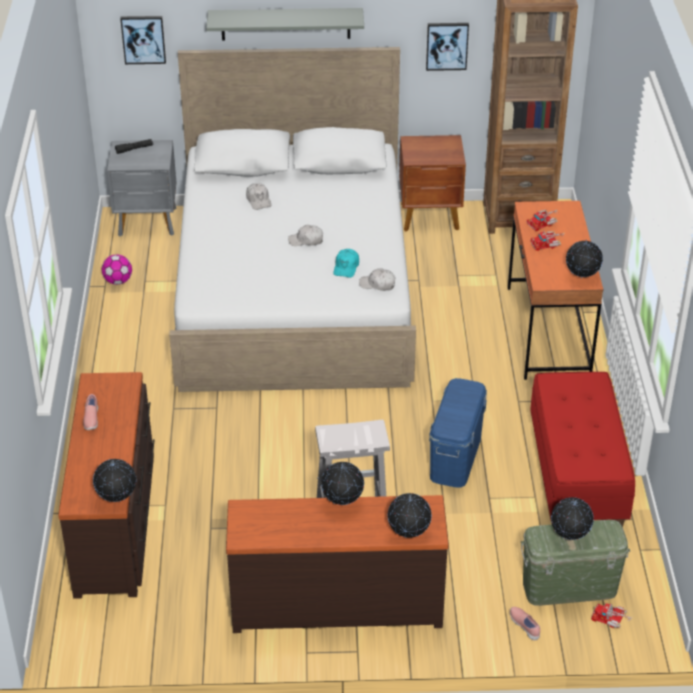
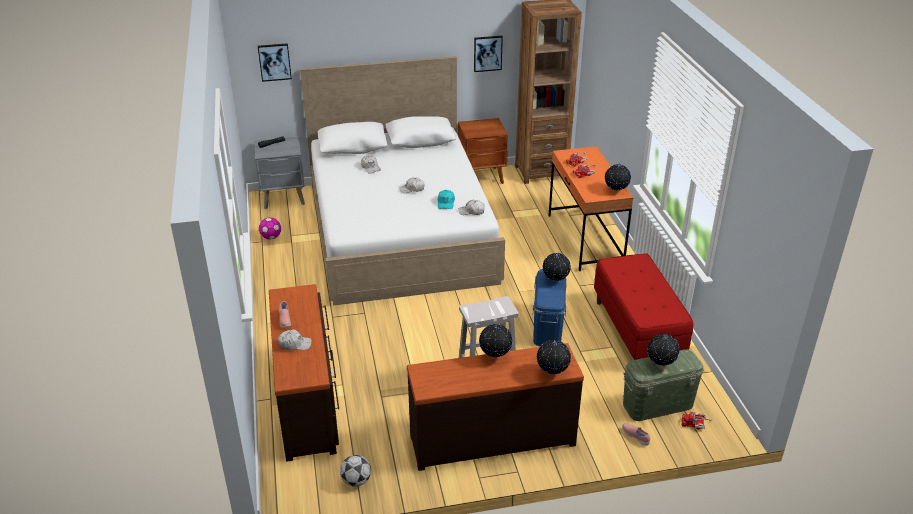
camera: 10 degrees left, 5 degrees down
(96, 454) = (294, 344): none -> white cap
(117, 499) = (319, 375): globe -> globe (555, 281)
(153, 635) = (356, 481): none -> football
(285, 24) = (376, 44): grey shelf -> none

